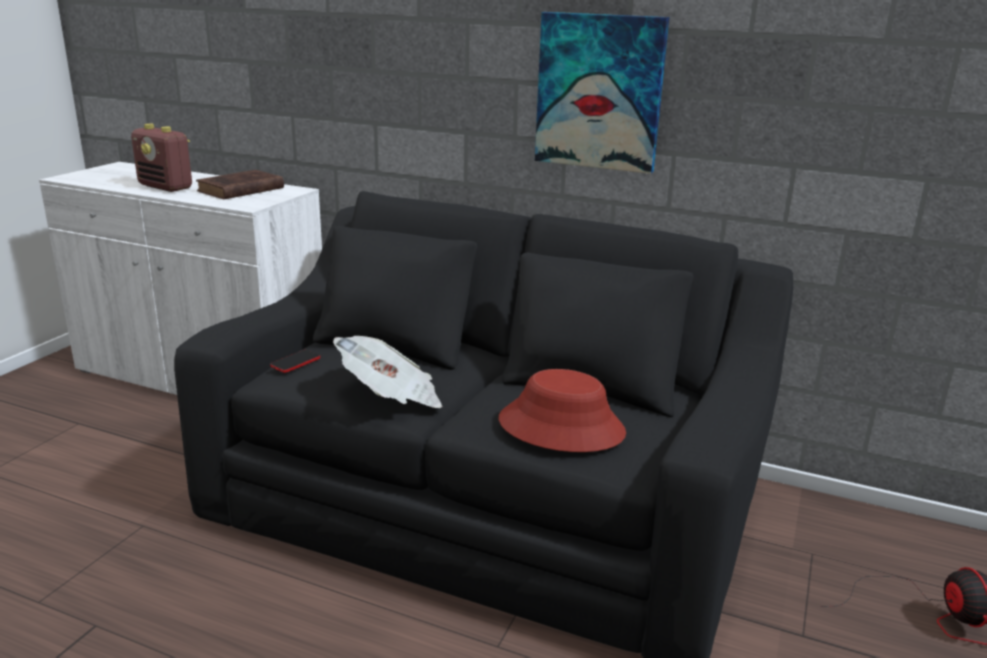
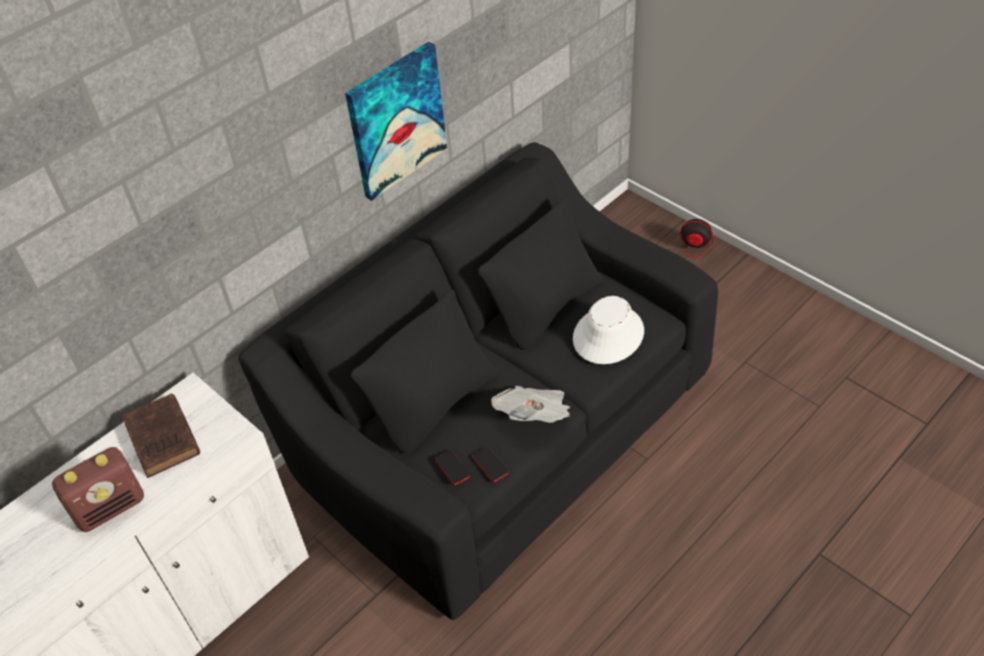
camera: 65 degrees left, 25 degrees up
(304, 380) = (490, 465): none -> phone
(561, 427) = (608, 335): red hat -> white hat

